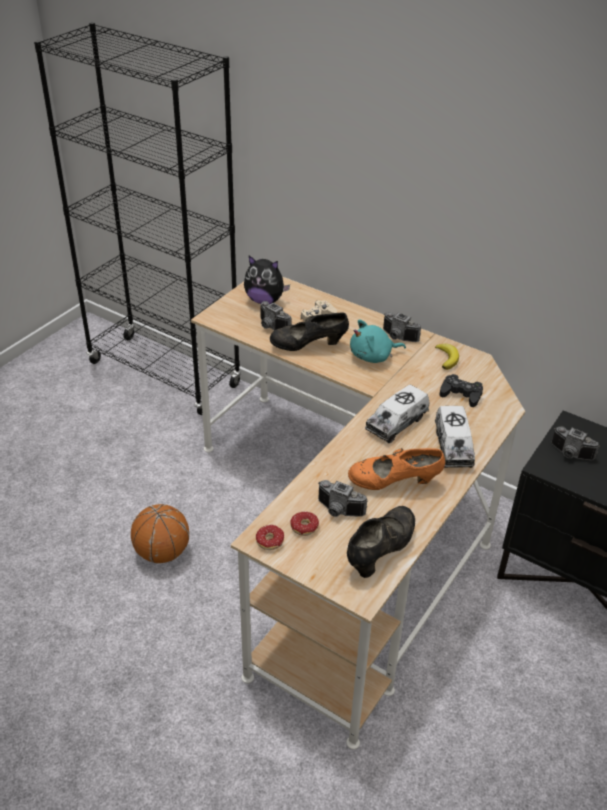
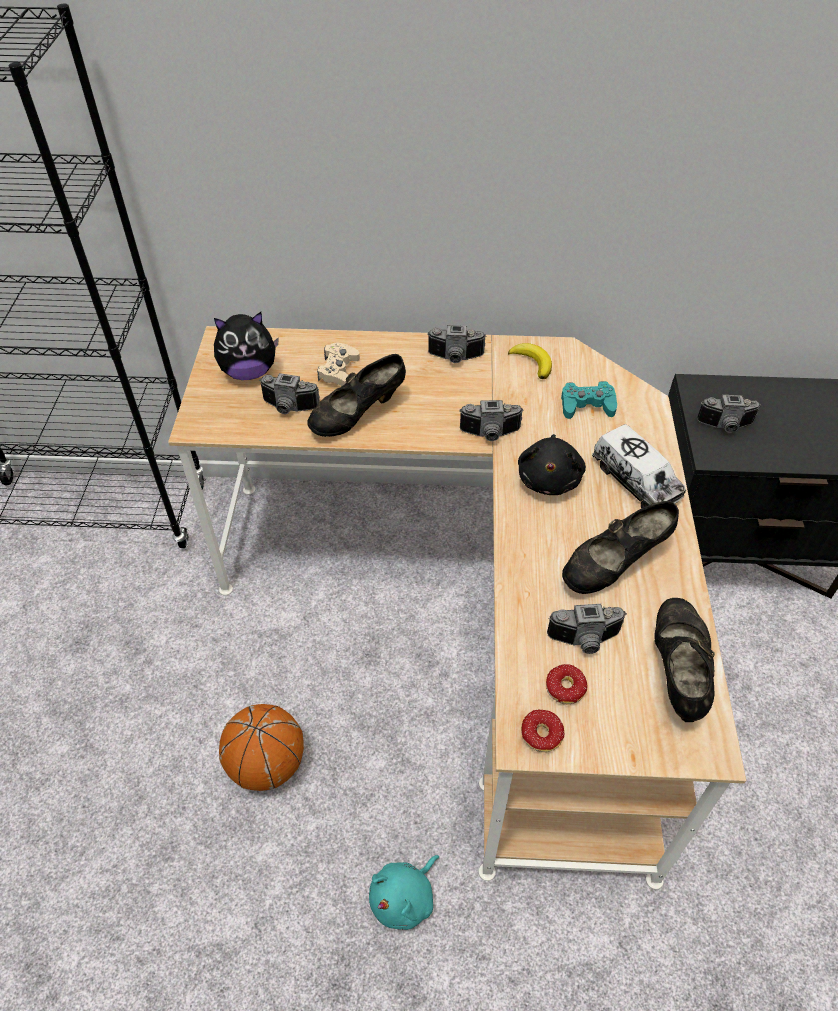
camera: 30 degrees left, 10 degrees up
(373, 356) = (448, 397): turquoise plush toy -> turquoise plush toy (405, 898)
(381, 386) = (490, 435): none -> camera
(394, 483) = (614, 565): orange shoe -> black shoe
(397, 423) = (549, 478): toy truck -> black plush toy
(461, 394) = (586, 405): black game controller -> turquoise game controller

